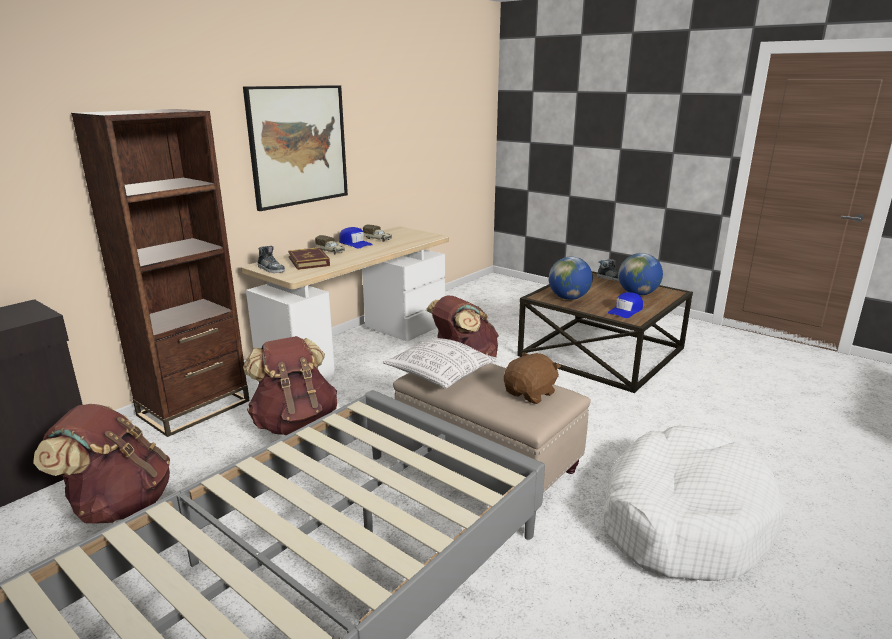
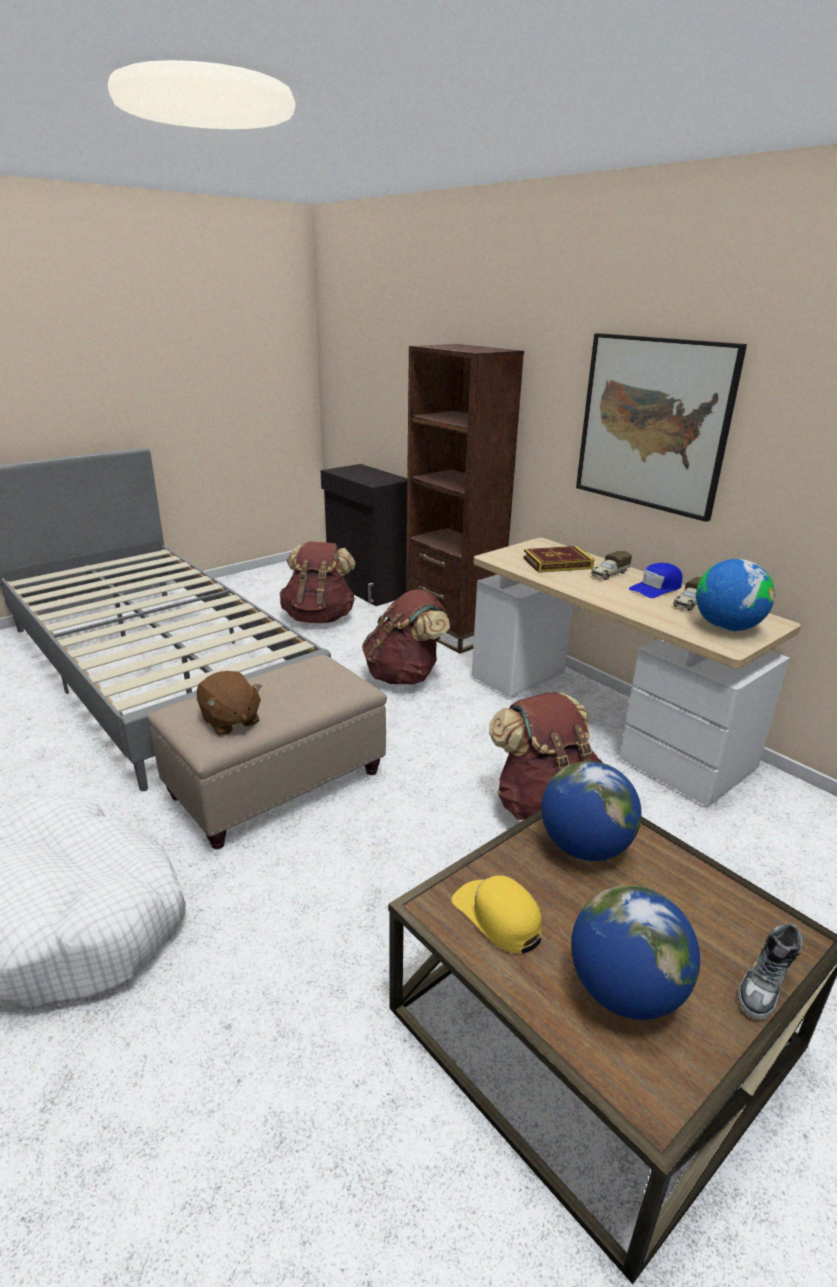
camera: 100 degrees right, 5 degrees up
(271, 269) = (526, 548): shoe -> none
(410, 235) = (726, 627): none -> globe
(440, 374) = (314, 674): pillow -> none
(626, 311) = (497, 916): blue cap -> yellow cap

